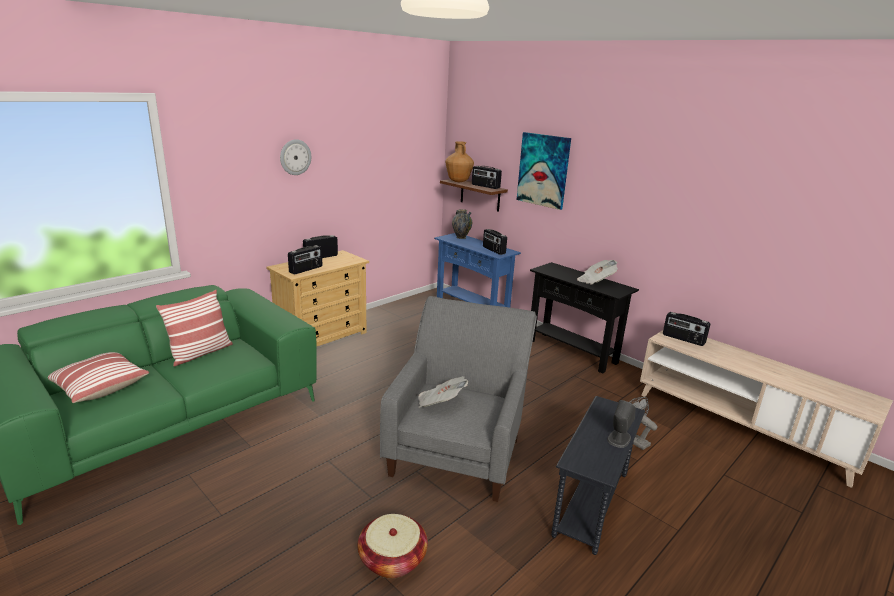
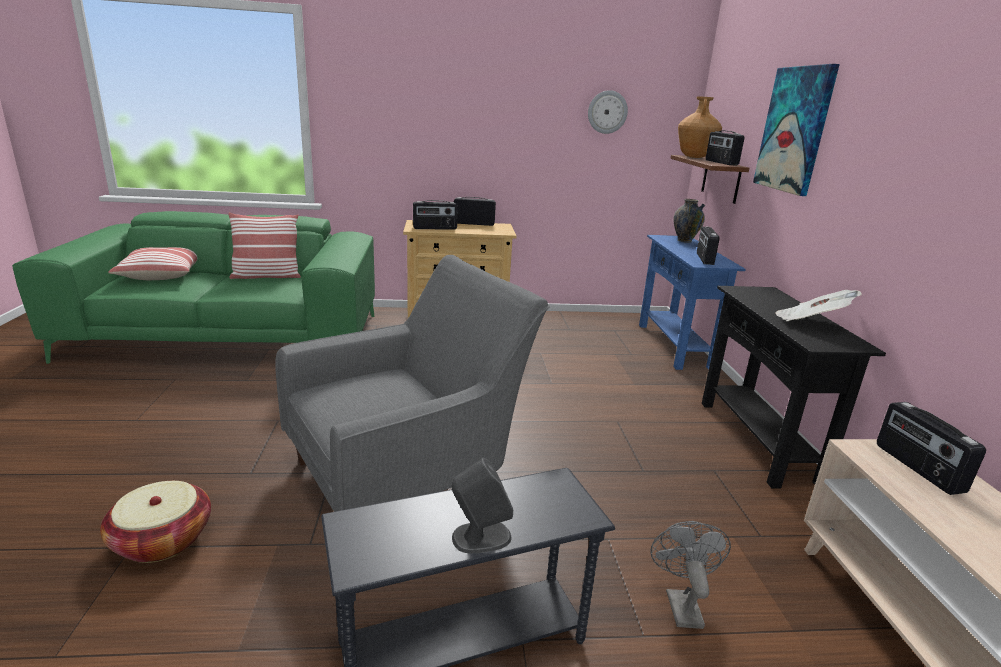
camera: 40 degrees right, 0 degrees up
(295, 157) = (458, 95): wall clock -> wall clock (607, 112)
(440, 403) = (362, 388): newspaper -> none

